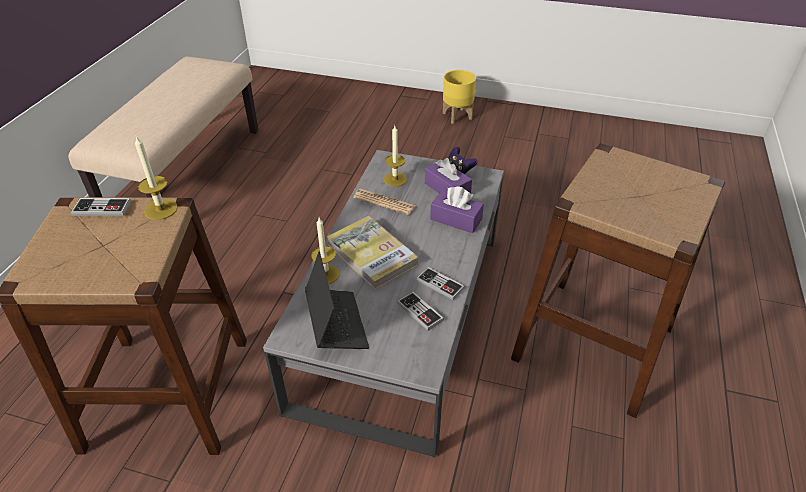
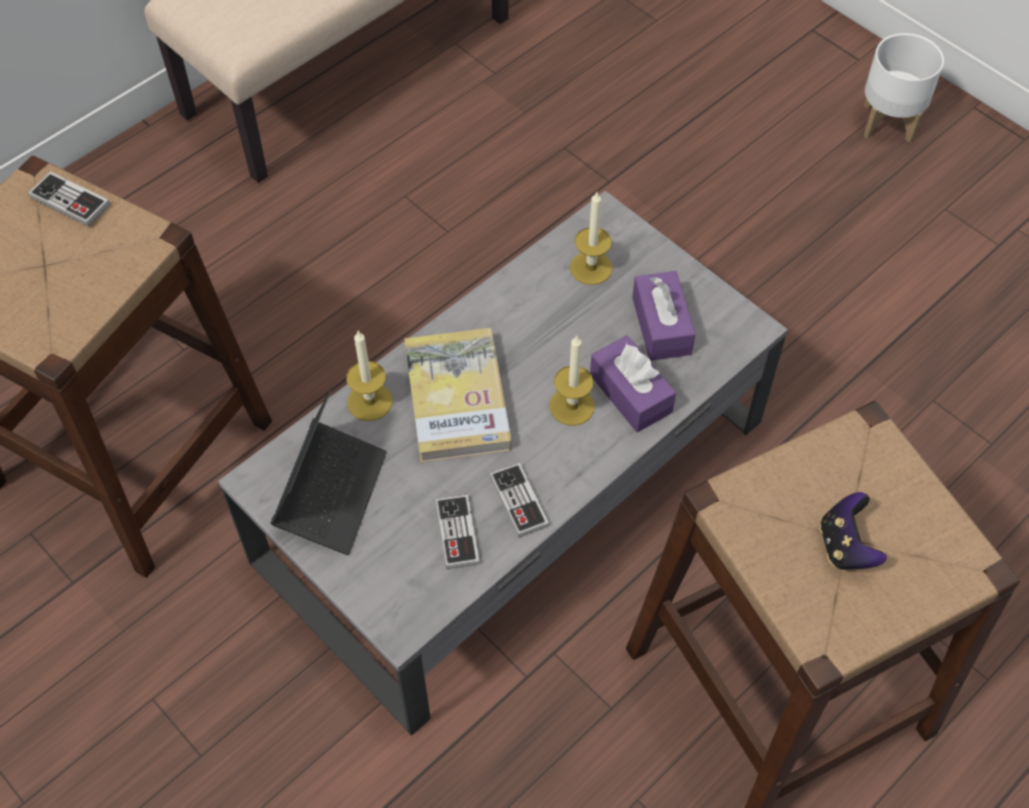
camera: 30 degrees right, 15 degrees up
(161, 209) = (139, 236): candle -> candle (572, 406)
(384, 202) = (542, 307): newspaper -> none
(456, 116) = (887, 123): yellow planter -> white planter
(459, 170) = (711, 295): game controller -> game controller (845, 546)

